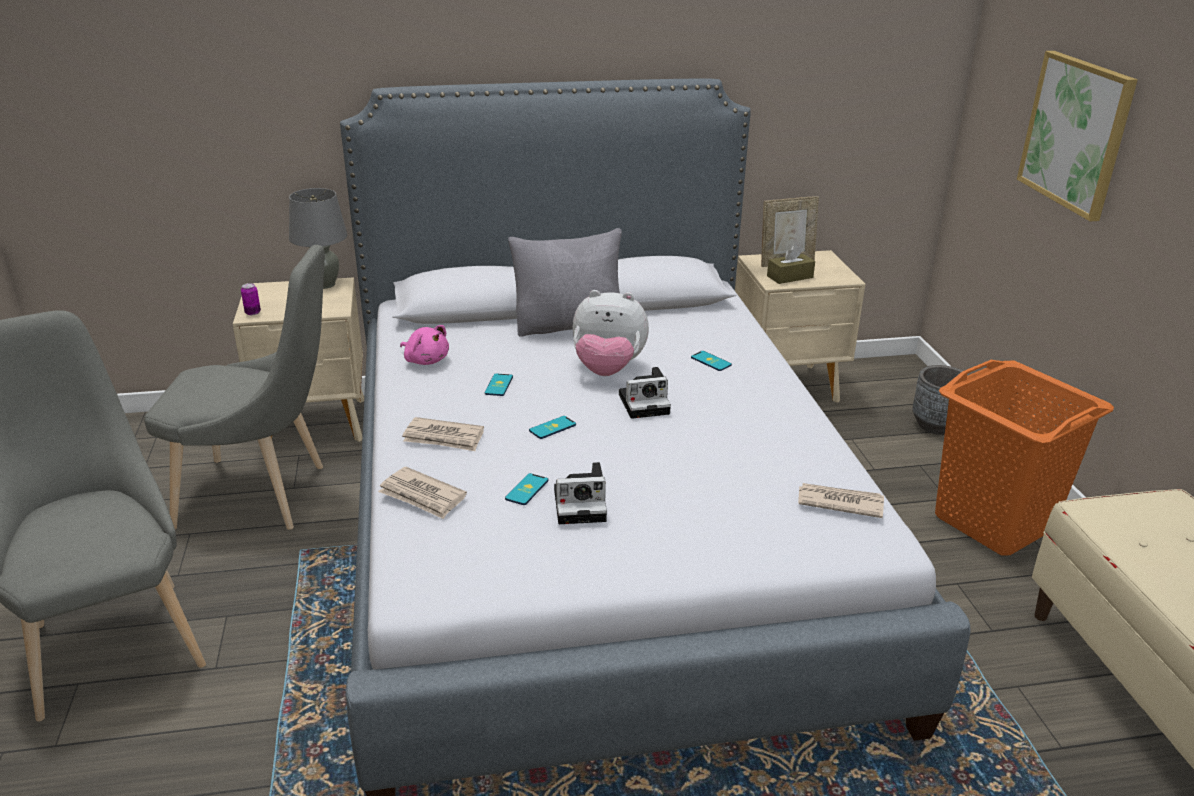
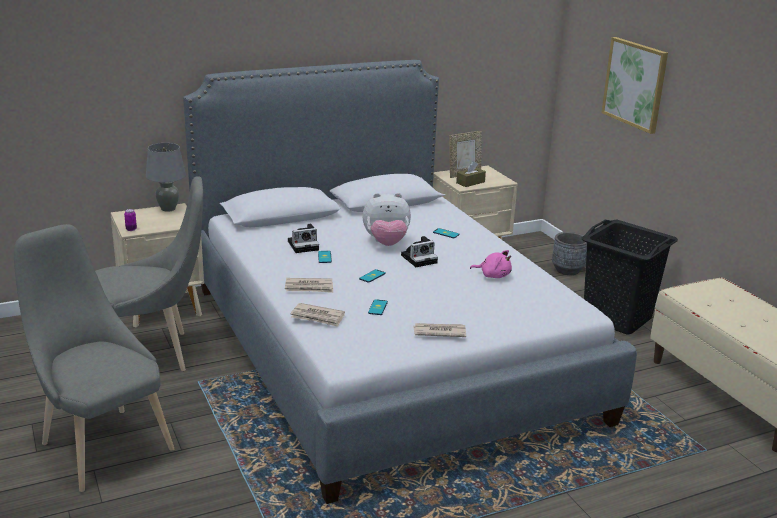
camera: 15 degrees left, 5 degrees down
(425, 360) = (268, 248): pink plush toy -> pink plush toy (493, 275)
(570, 326) = (348, 221): grey pillow -> none
(582, 504) = (413, 311): camera -> camera (304, 245)
(839, 502) = (553, 296): newspaper -> newspaper (439, 332)
(993, 523) = (617, 318): orange laundry basket -> black laundry basket

